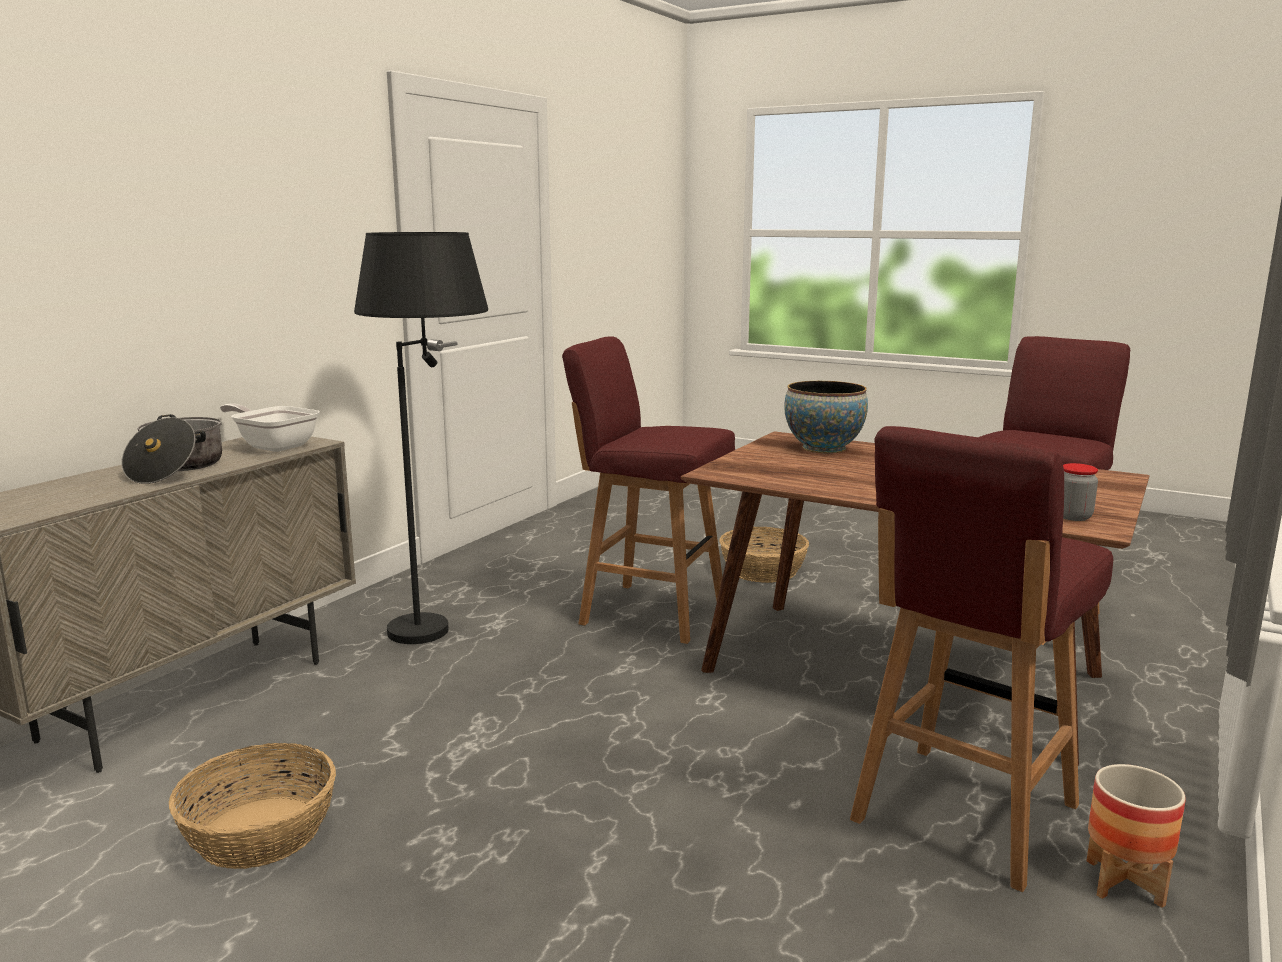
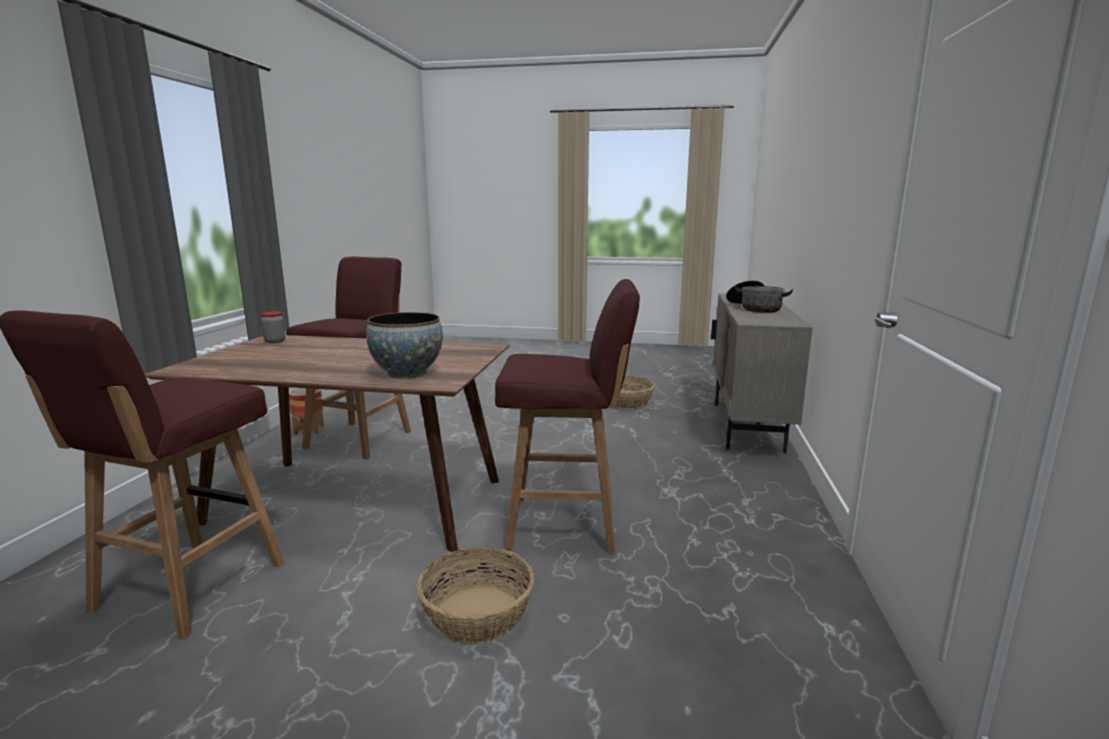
camera: 160 degrees right, 0 degrees up
(273, 446) = (762, 319): frying pan -> none
(440, 619) = (714, 487): black floor lamp -> none

